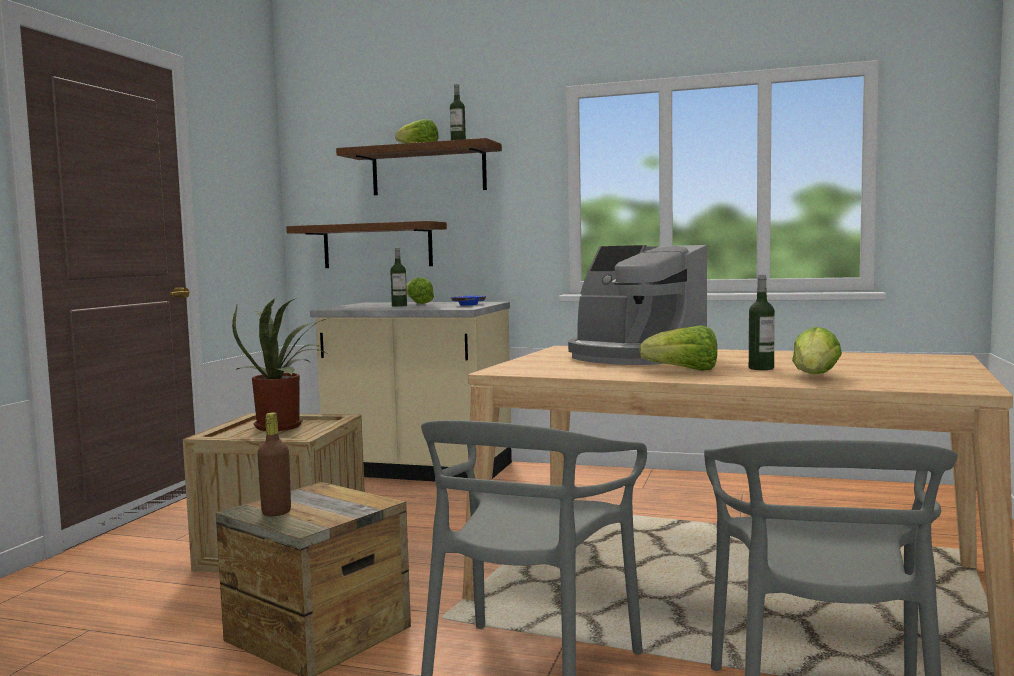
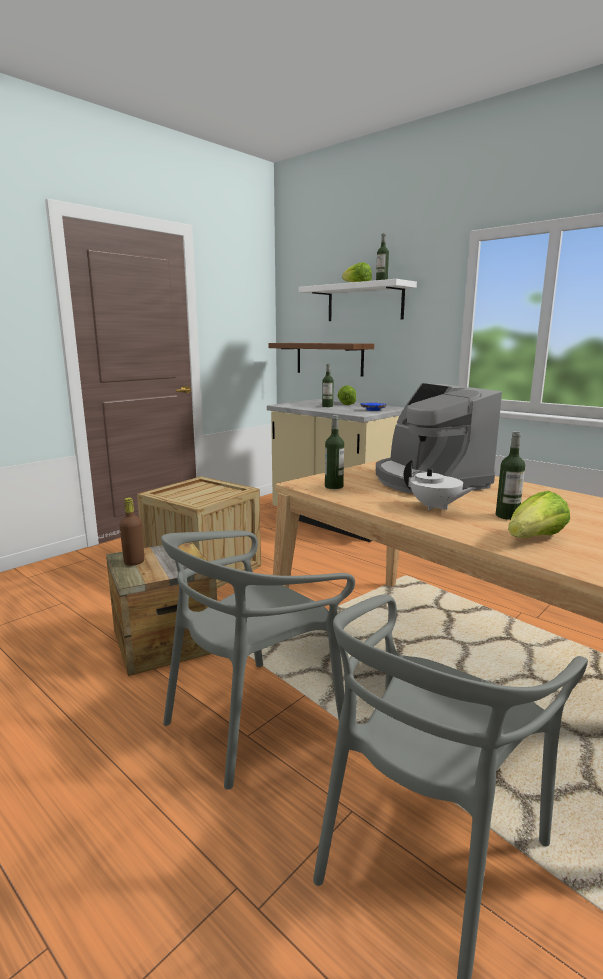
camera: 25 degrees right, 10 degrees up
(284, 426) = (206, 491): potted plant -> none
(428, 170) = (364, 303): brown shelf -> white shelf
(543, 369) = (334, 486): none -> bottle
(683, 370) = (435, 507): lettuce -> white teapot

